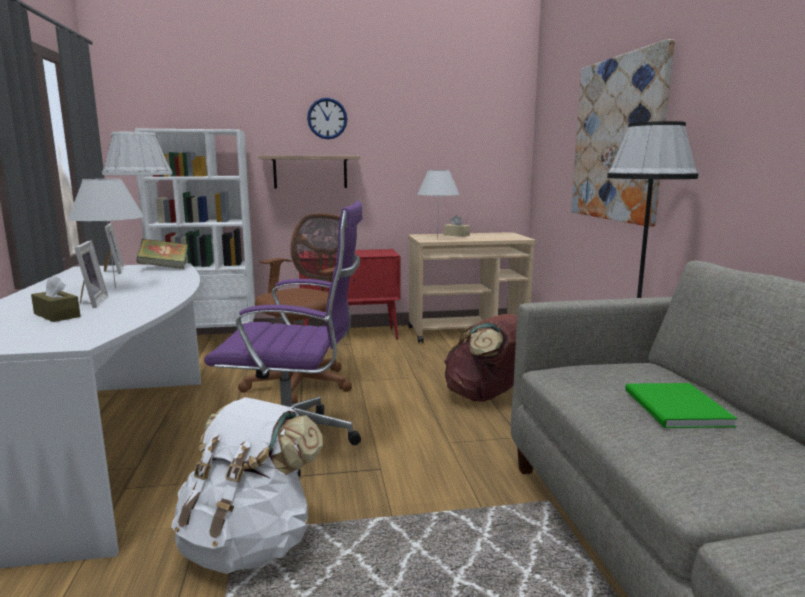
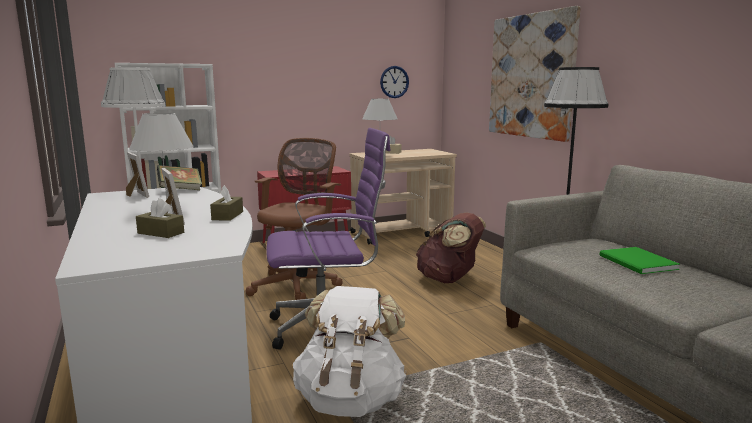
camera: 15 degrees left, 0 degrees up
(159, 300) = (227, 216): none -> brown tissue box
(310, 172) = (265, 100): shelf -> none
(327, 118) = (279, 54): wall clock -> wall clock (394, 82)

